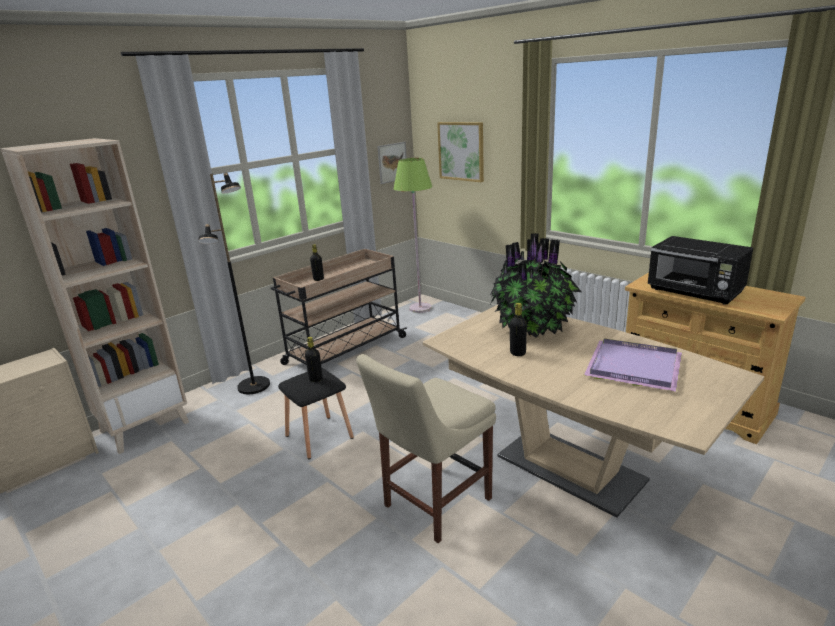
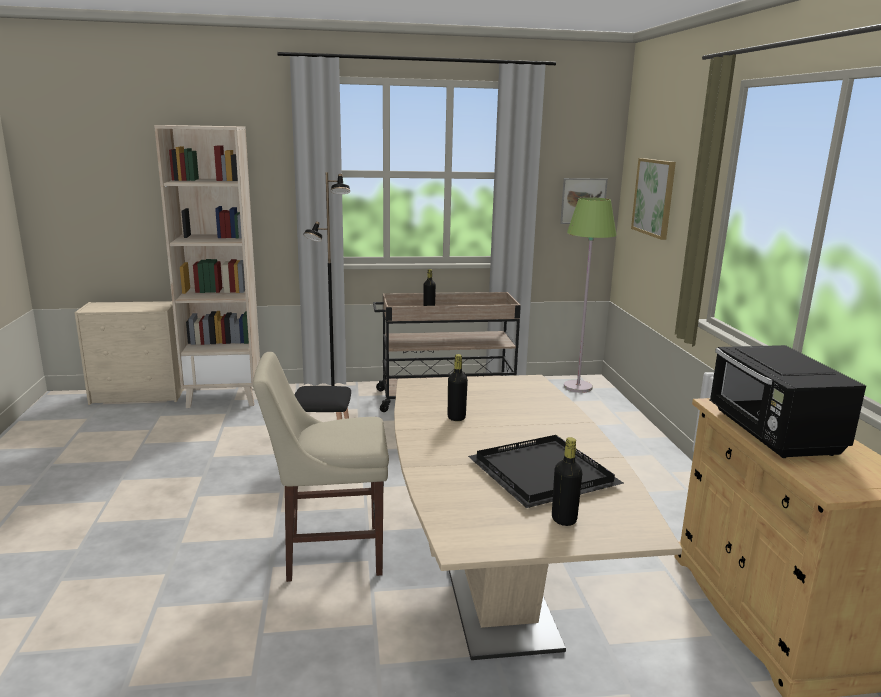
camera: 35 degrees right, 5 degrees down
(316, 379) = (325, 392): black bottle -> black bottle (564, 519)
(533, 330) = (517, 406): potted plant -> none
(631, 367) = (539, 473): purple tray -> black tray

